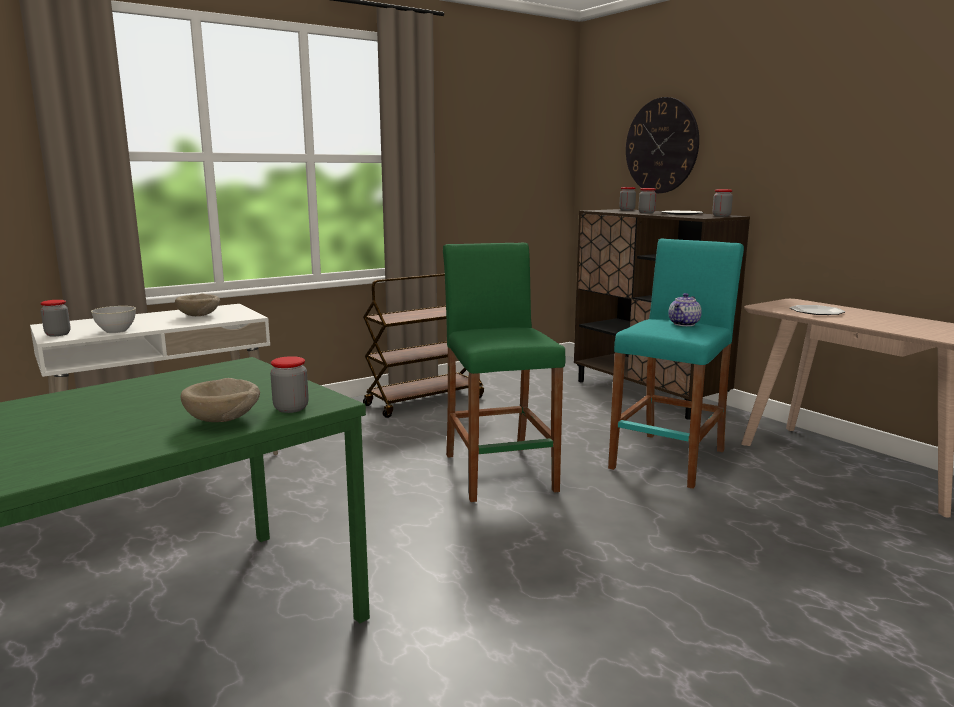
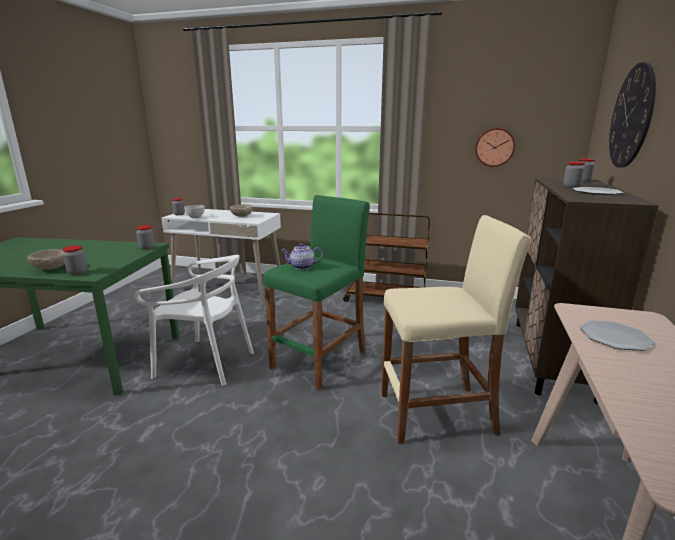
camera: 50 degrees right, 5 degrees up
(386, 535) = (205, 363): none -> white chair
(499, 182) = (494, 147): none -> wall clock
(669, 459) = (437, 413): turquoise stool -> beige stool
(684, 324) = (445, 300): teapot -> teapot (302, 267)
(721, 216) = (617, 200): jar -> jar (147, 248)

